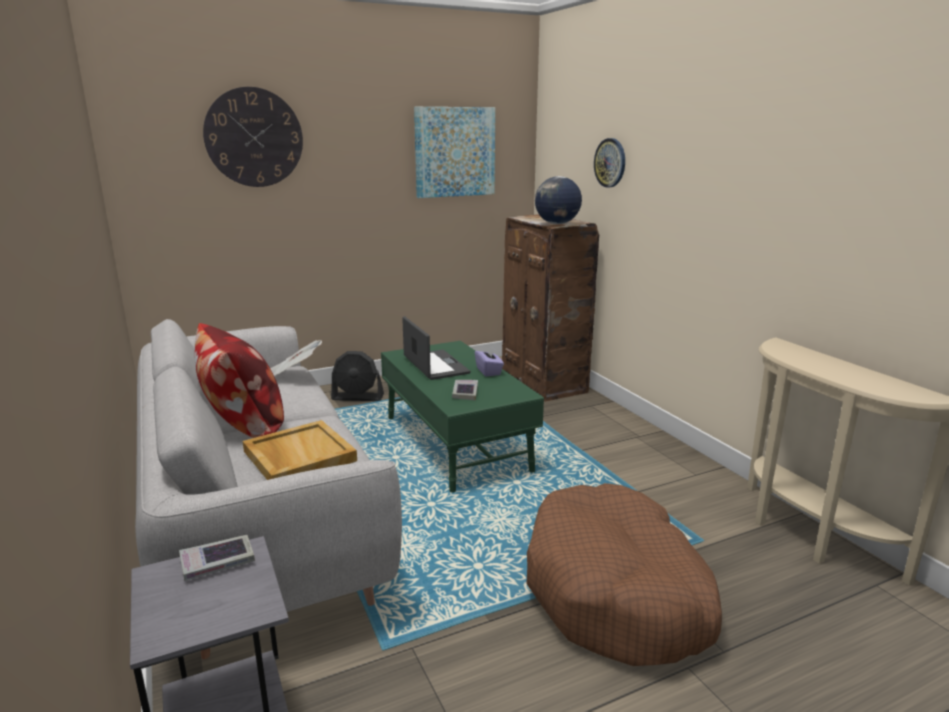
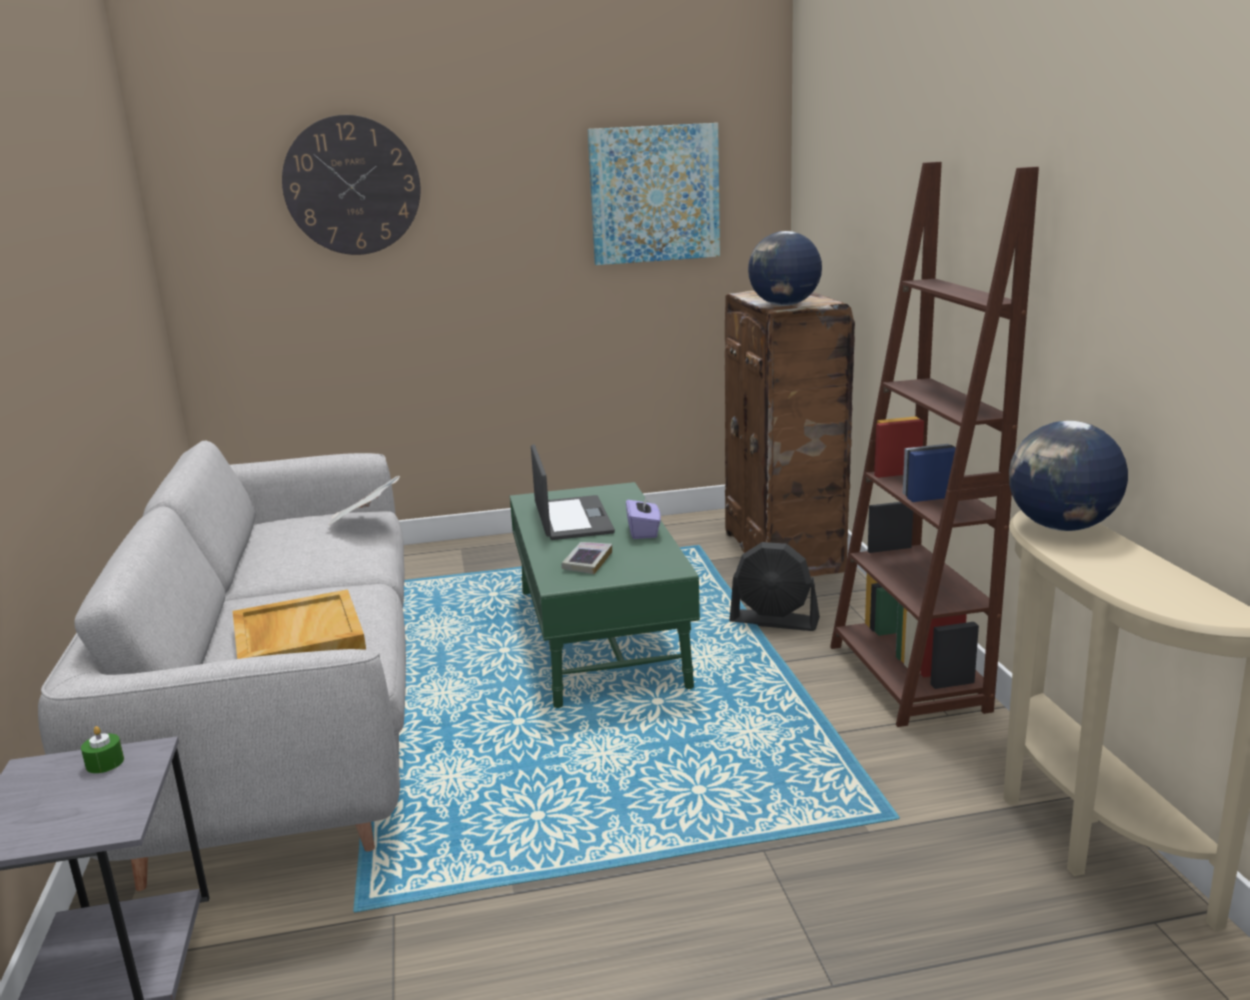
camera: 15 degrees right, 0 degrees up
(217, 562) = (105, 763): book -> green candle
(243, 424) = (260, 588): pillow -> none
(358, 397) = (497, 559): black fan -> black fan (774, 621)
(610, 163) = (870, 207): wall clock -> none
(617, 592) = (718, 878): brown dog bed -> none
(660, 454) = (908, 677): none -> brown bookcase
(795, 353) = (1062, 527): none -> globe

